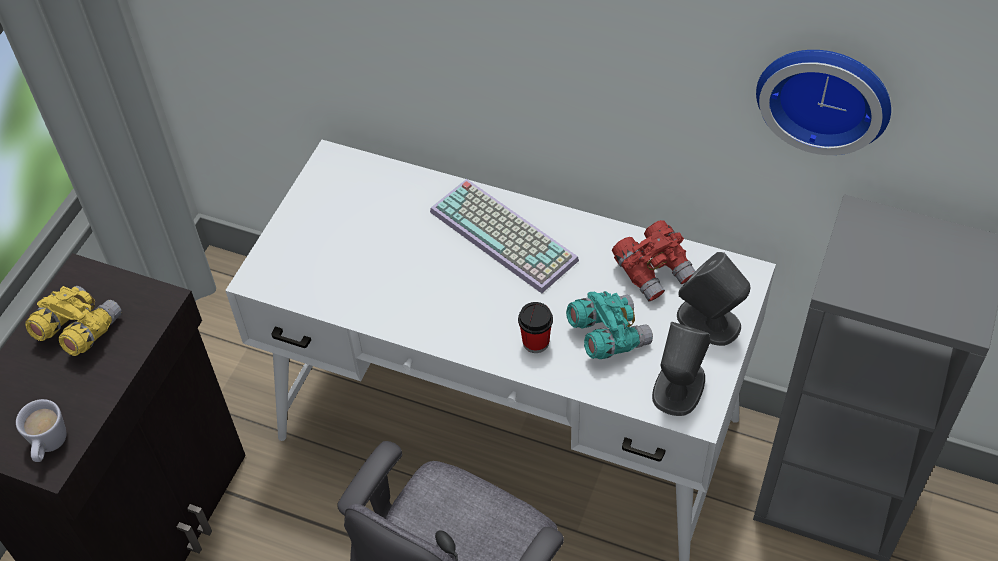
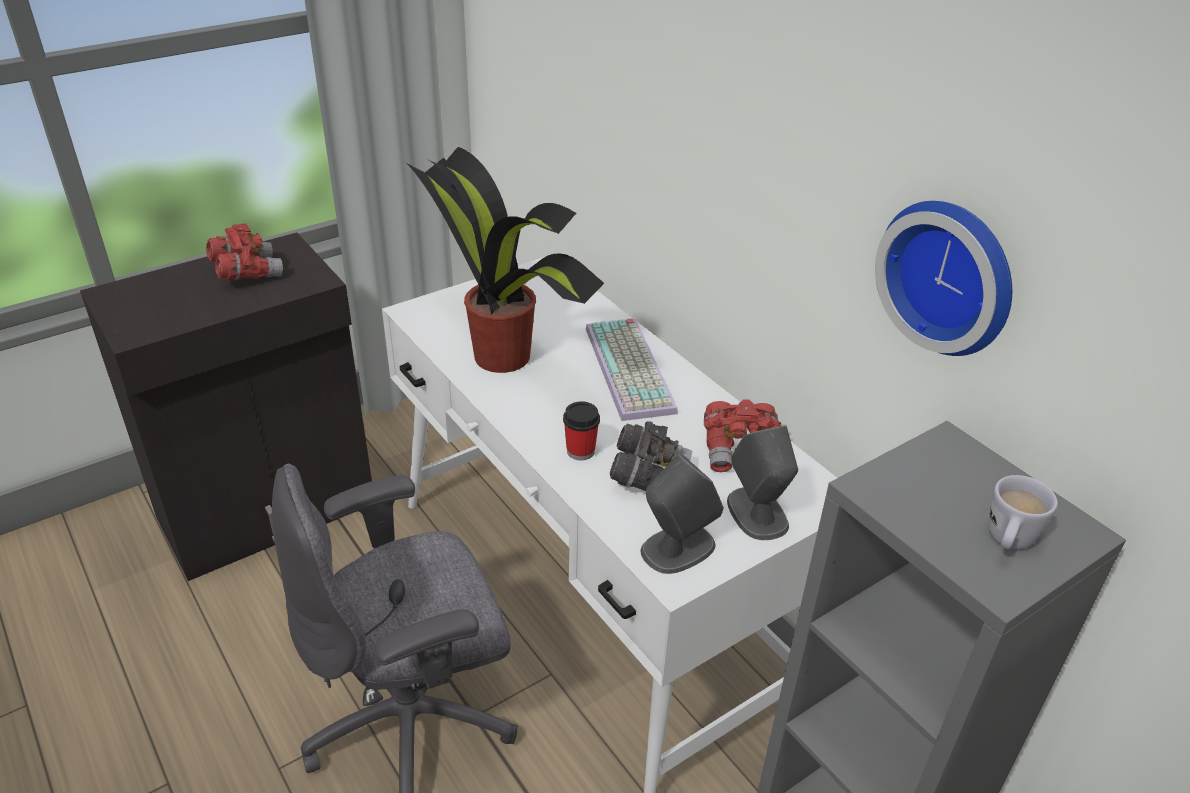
camera: 30 degrees right, 15 degrees down
(49, 446) = (145, 325): white mug -> white mug (1007, 542)
(79, 330) = (246, 273): yellow binoculars -> red binoculars
(389, 284) = (504, 358): none -> potted plant
(607, 335) = (649, 477): turquoise binoculars -> grey binoculars

